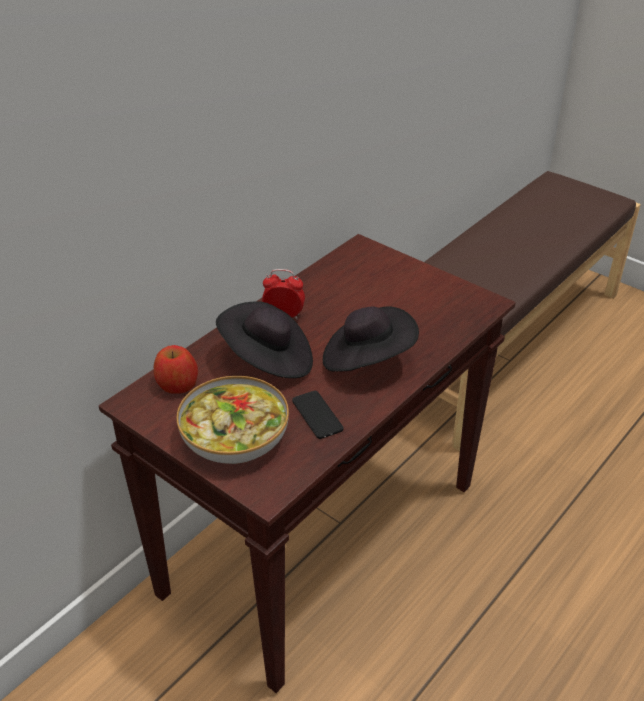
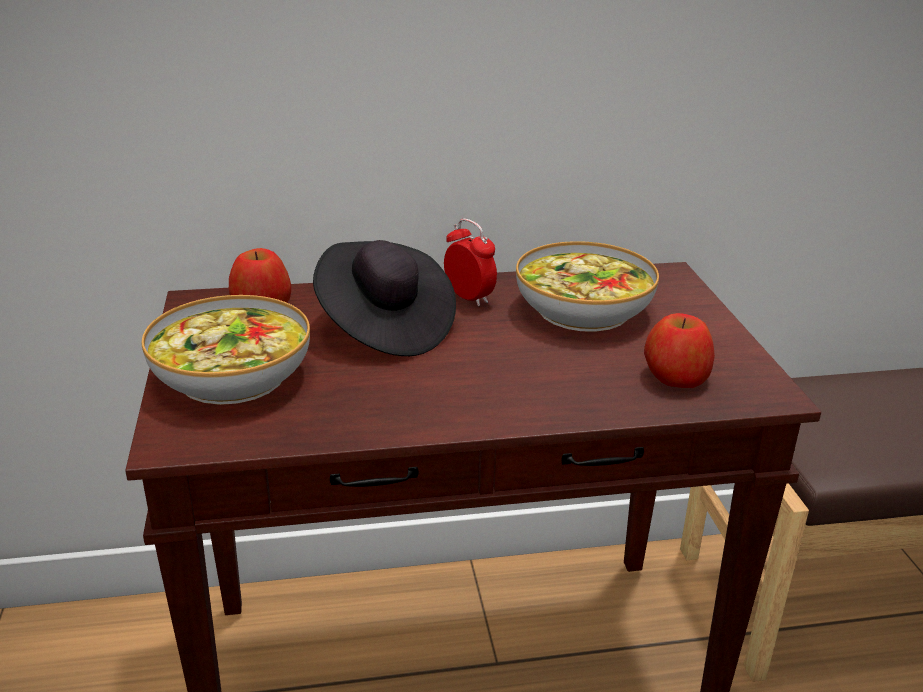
camera: 40 degrees right, 10 degrees down
(317, 415) = (350, 400): phone -> none
(351, 294) = (583, 310): none -> bowl
(367, 359) = (499, 377): black hat -> none
(441, 314) = (676, 376): none -> apple

